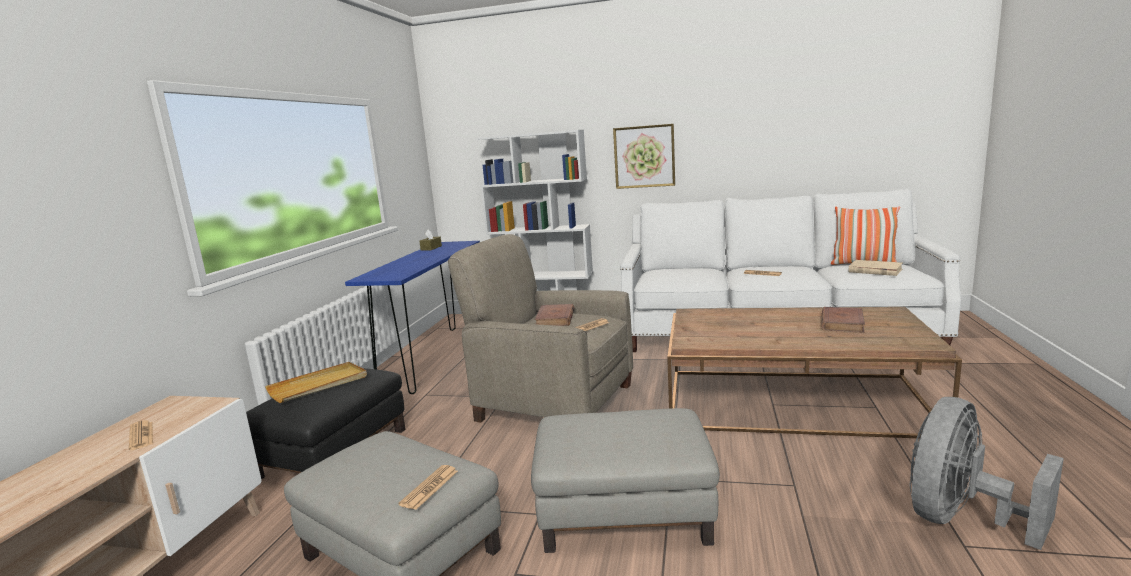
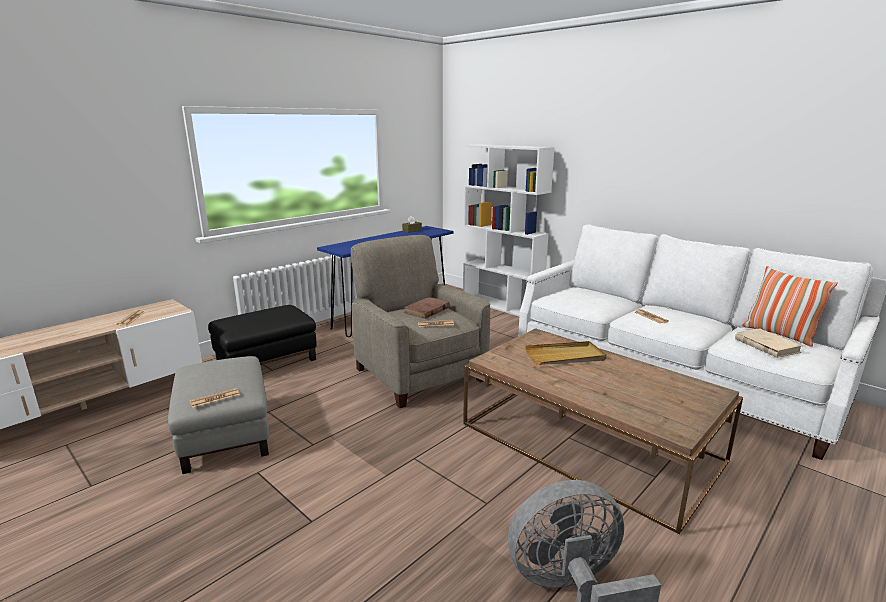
camera: 30 degrees right, 5 degrees up
(319, 385) = (260, 314): beige tray -> beige tray (565, 356)
(624, 513) = (355, 467): grey ottoman -> none
(644, 156) = (603, 179): picture -> none
(842, 323) = (641, 386): brown book -> none

